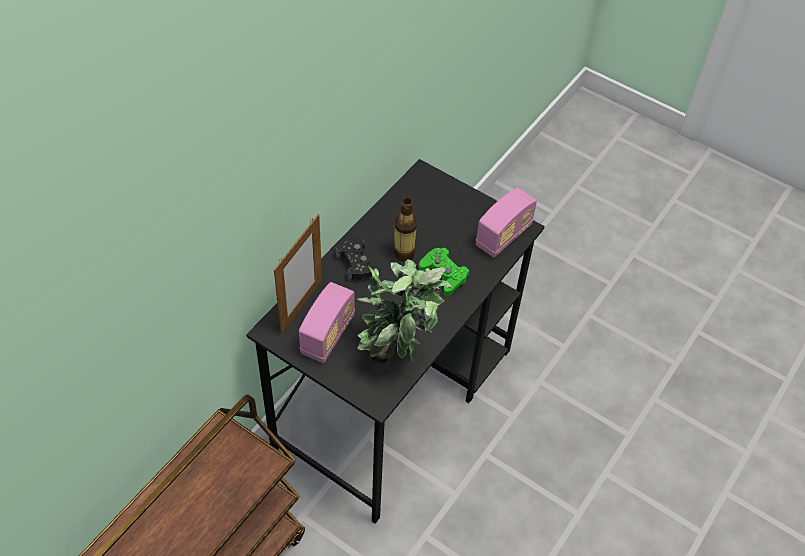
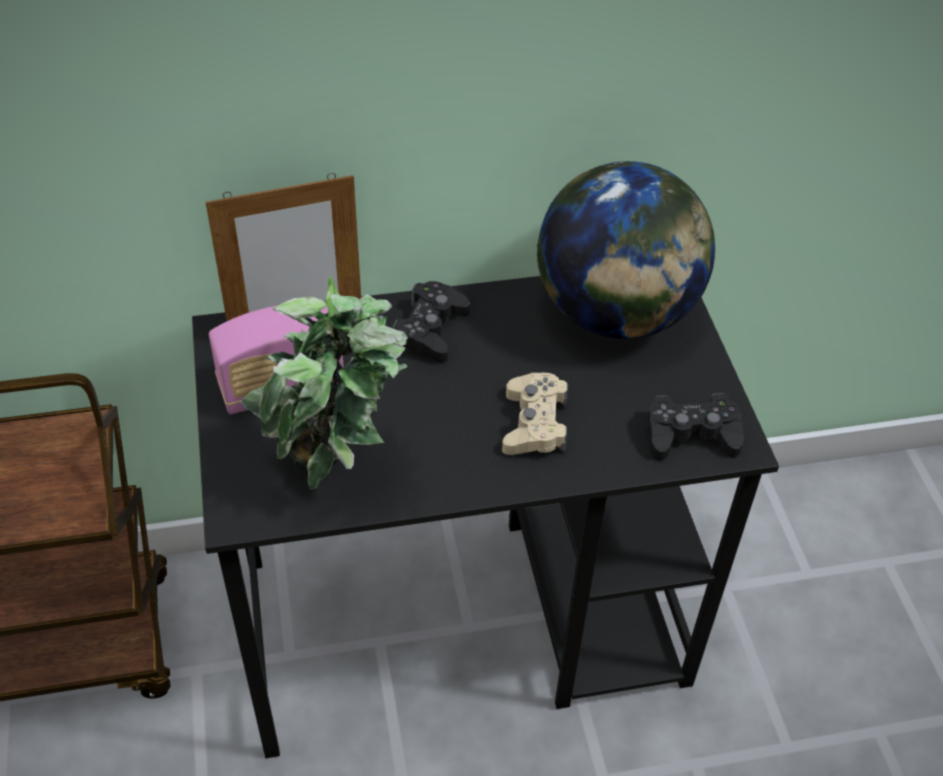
camera: 45 degrees right, 5 degrees down
(404, 253) = (511, 358): bottle -> none
(422, 204) = (615, 315): none -> globe
(444, 274) = (534, 424): green game controller -> beige game controller
(503, 236) = (691, 435): radio -> black game controller

